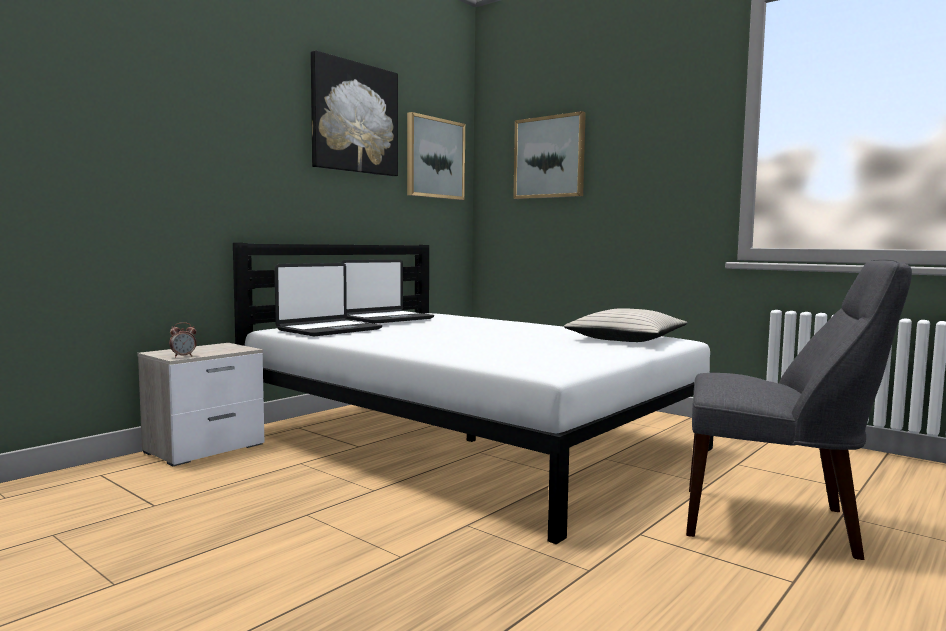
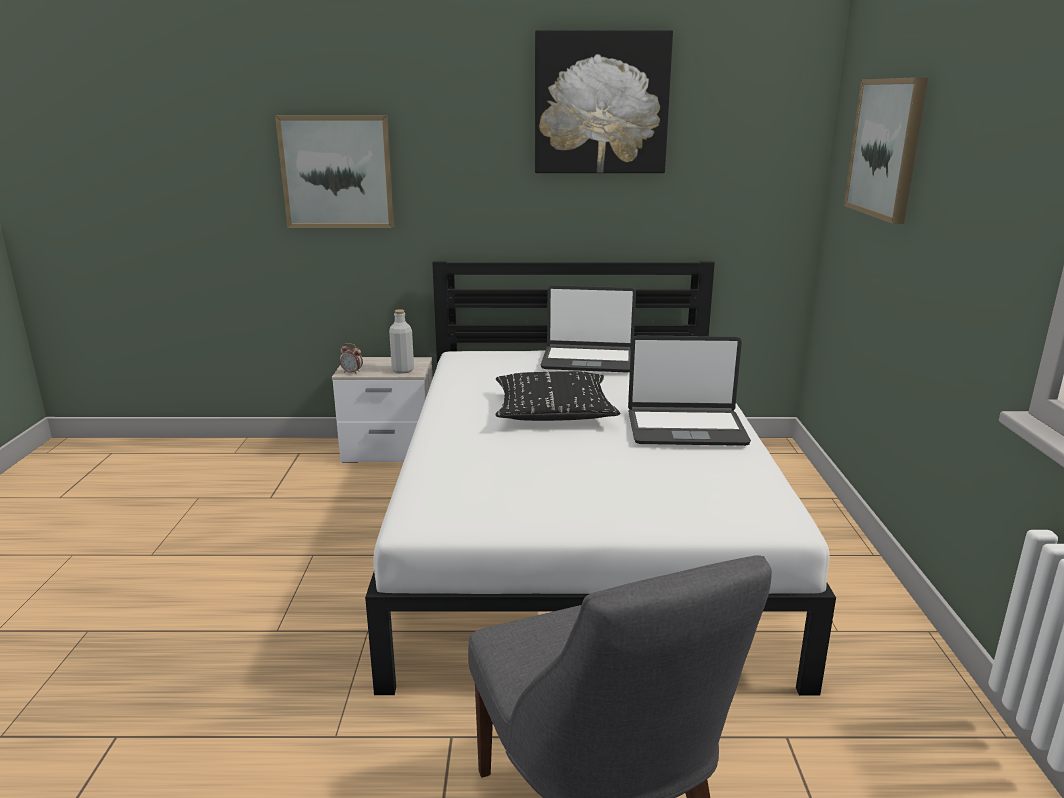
camera: 50 degrees right, 15 degrees up
(230, 349) = (403, 370): none -> grey bottle
(329, 330) = (487, 369): laptop -> laptop (685, 428)
(435, 158) = (745, 139): picture -> picture (337, 172)
(445, 334) = (553, 410): none -> black pillow
(625, 339) = (713, 492): beige pillow -> none

